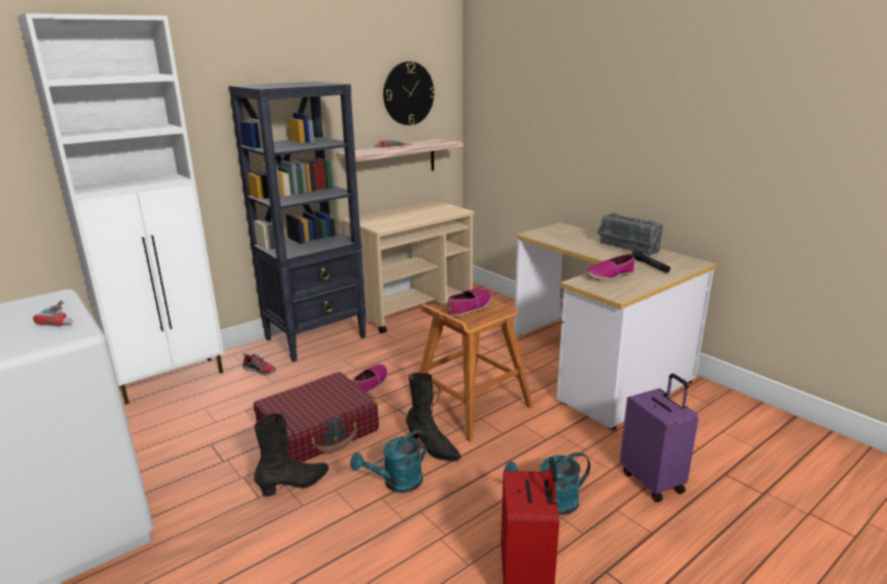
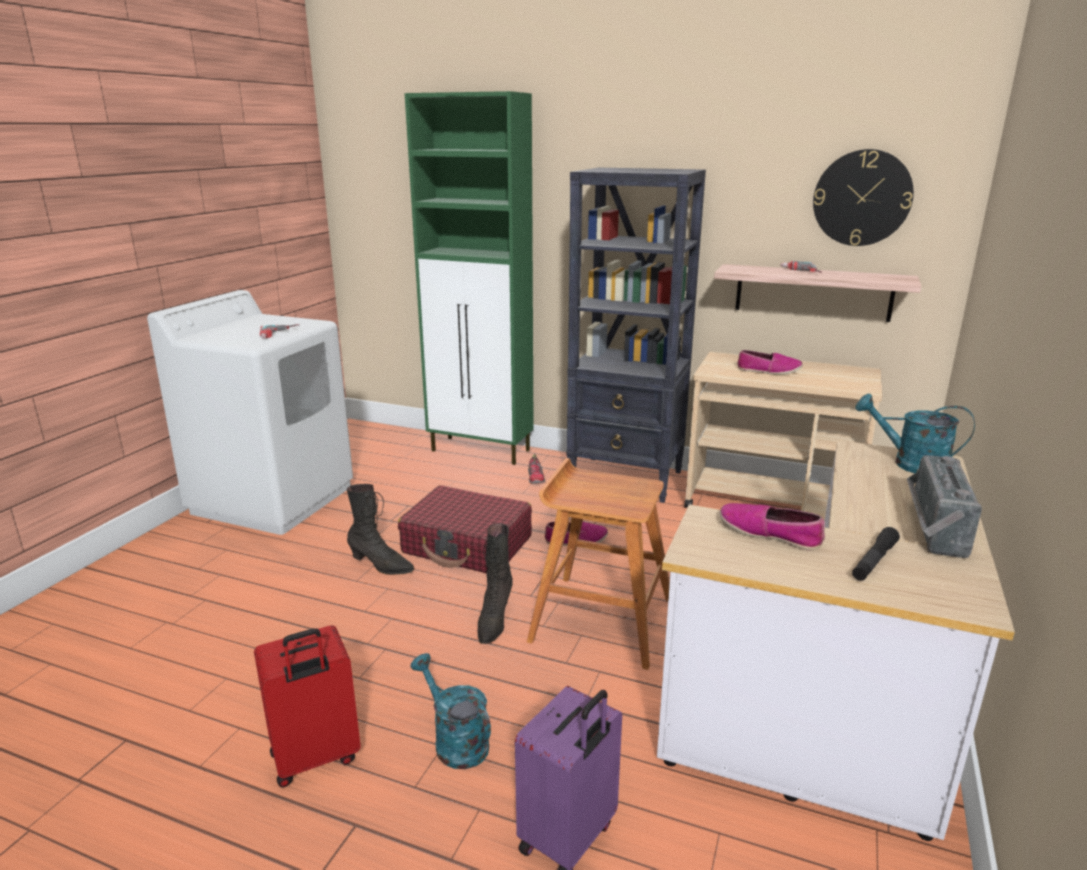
camera: 60 degrees right, 0 degrees up
(172, 379) = (481, 451): white cabinet -> green cabinet
(396, 483) = (418, 619): turquoise watering can -> turquoise watering can (910, 464)
(469, 307) = (608, 487): shoe -> shoe (768, 371)

